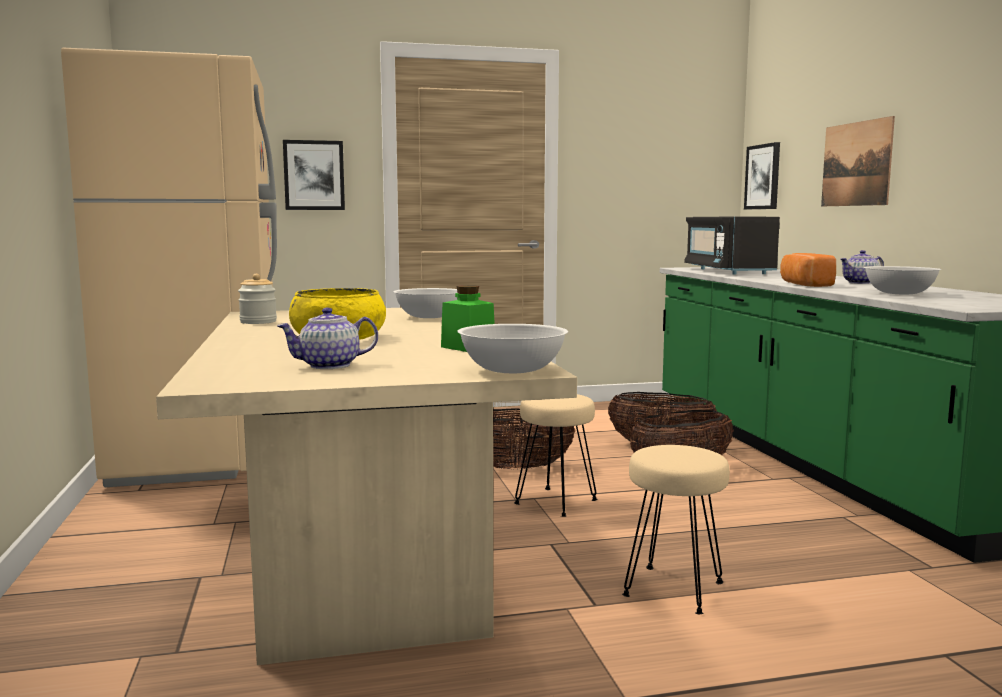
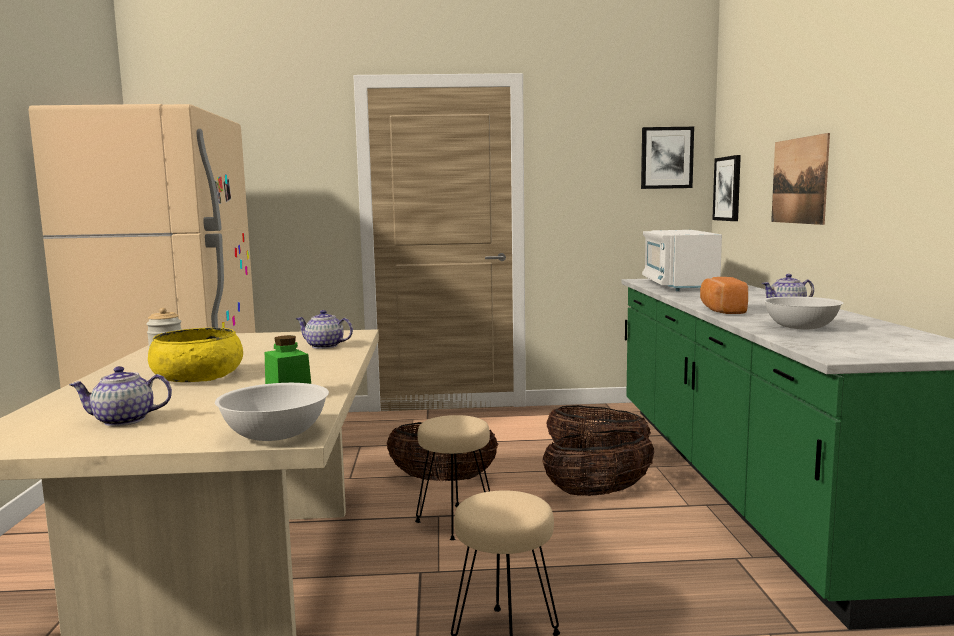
camera: 10 degrees right, 0 degrees up
(314, 175) = (296, 198): picture -> picture (666, 158)
(430, 317) = (325, 346): white bowl -> teapot
(727, 271) = (678, 285): black microwave -> white microwave

